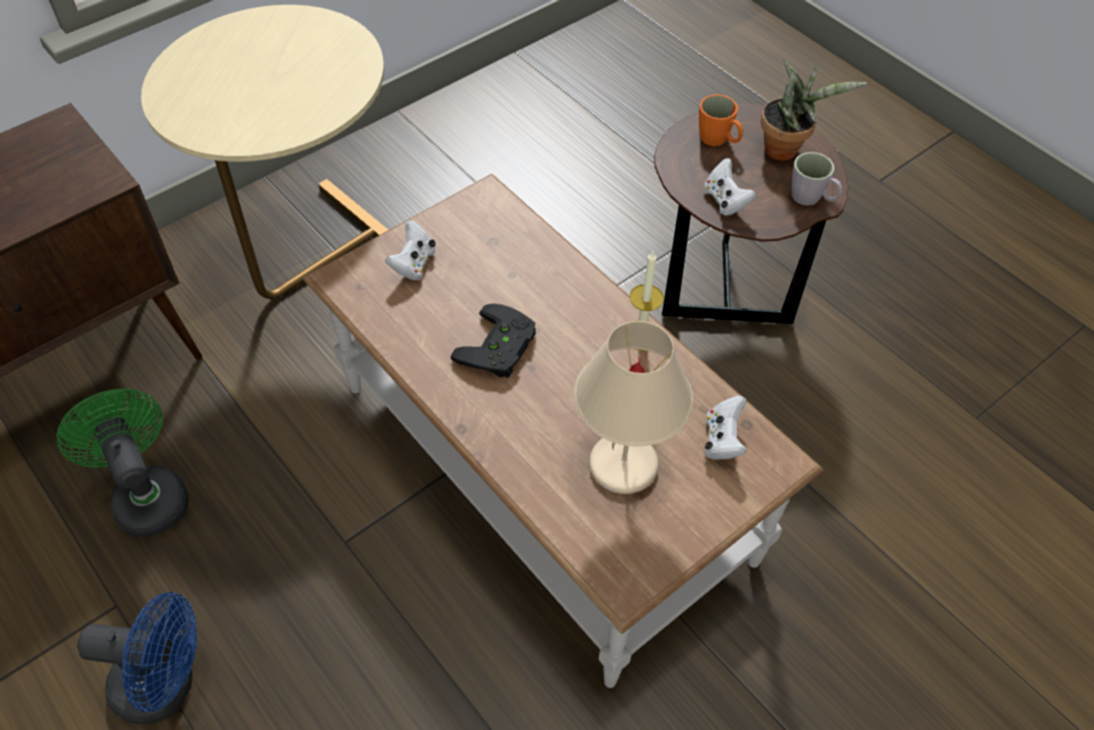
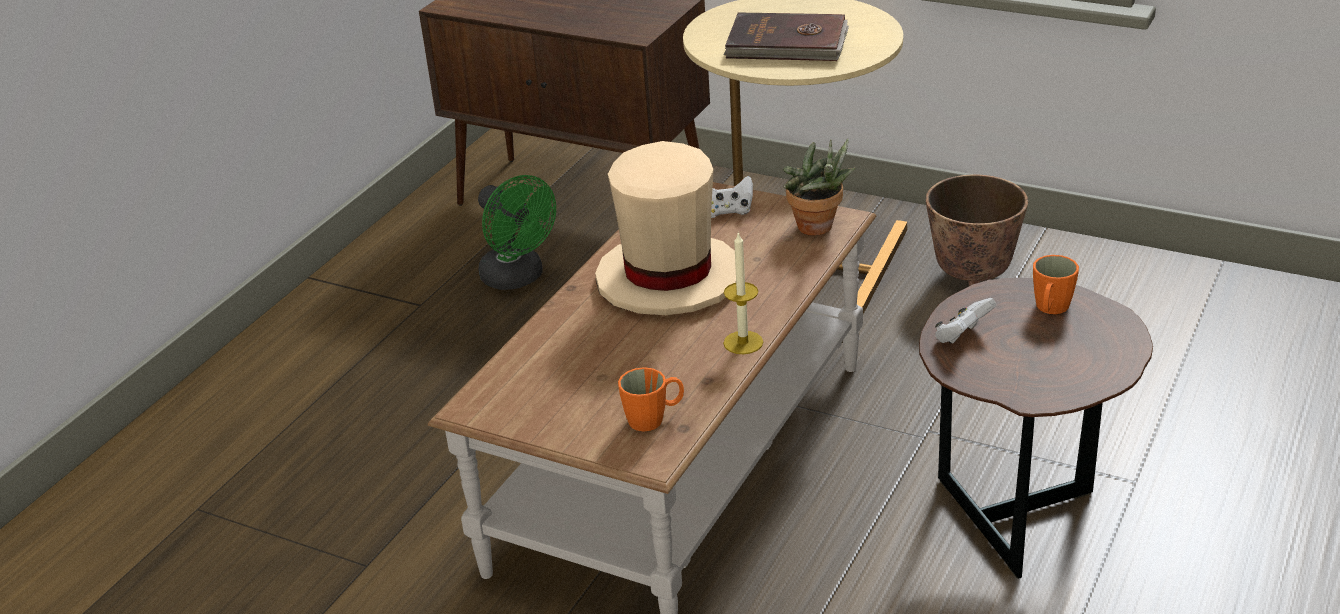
camera: 70 degrees right, 20 degrees down
(147, 495) = (518, 278): green fan -> green fan turned 105 degrees clockwise
(166, 686) = (369, 352): blue fan -> none
(284, 86) = (787, 44): none -> brown book
(427, 180) = (973, 276): none -> planter
(501, 348) = (668, 279): black game controller -> beige hat
(623, 467) = (587, 374): beige table lamp -> none
(722, 440) = (654, 418): white game controller -> orange mug
(785, 149) = (1087, 353): potted plant -> potted plant (818, 229)
(811, 199) = (1024, 388): grey mug -> none

